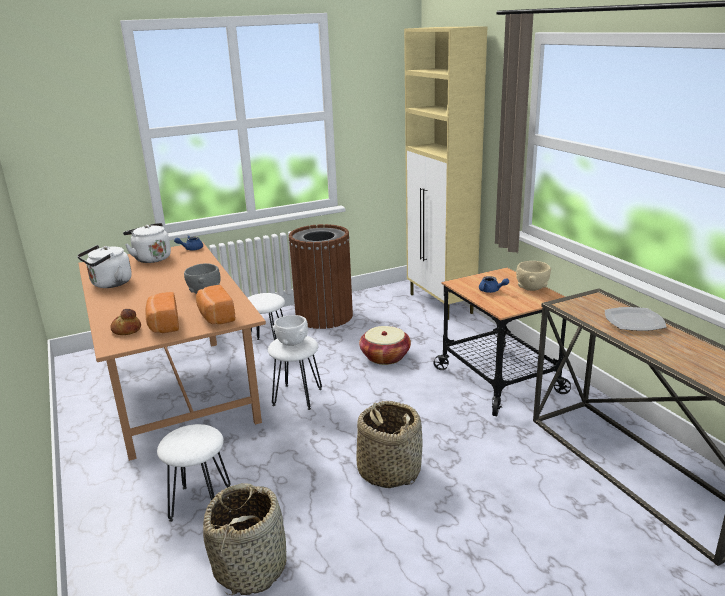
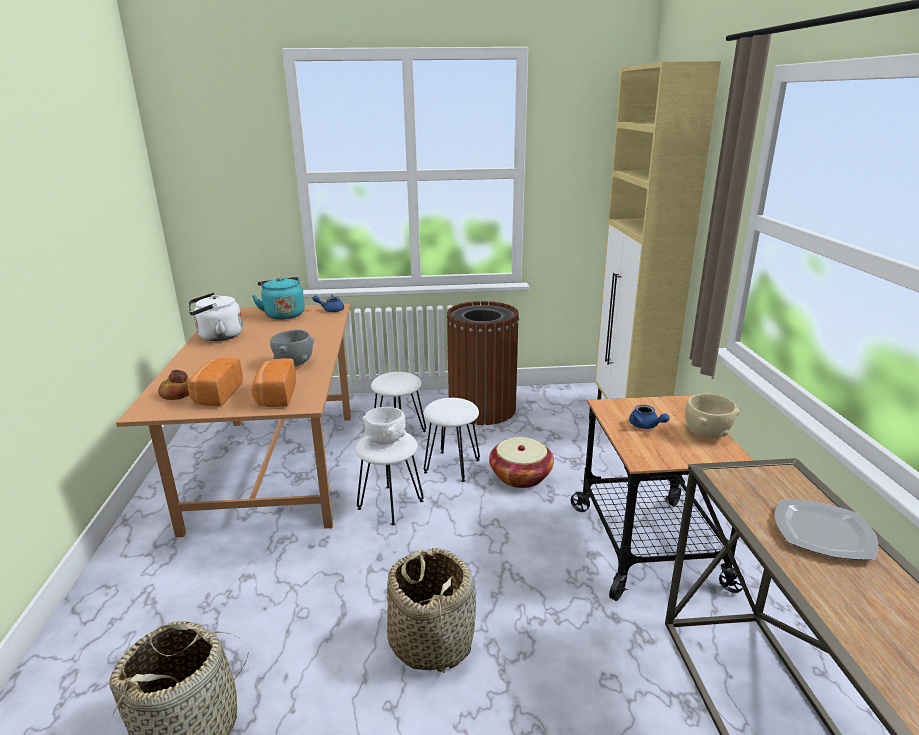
camera: 20 degrees right, 0 degrees up
(151, 258) = (283, 314): white kettle -> turquoise kettle
(200, 503) = (201, 616): white stool -> white stool (452, 466)

